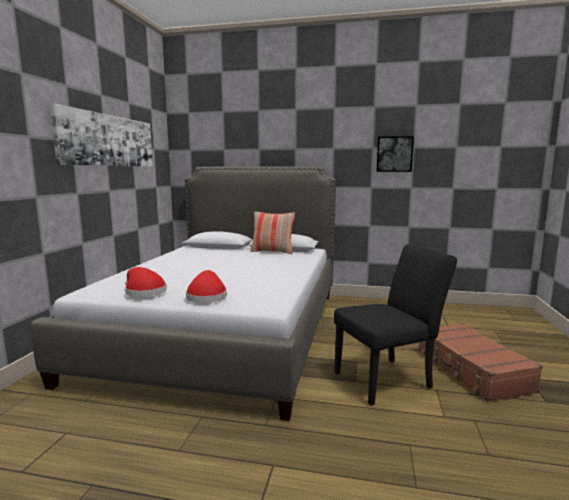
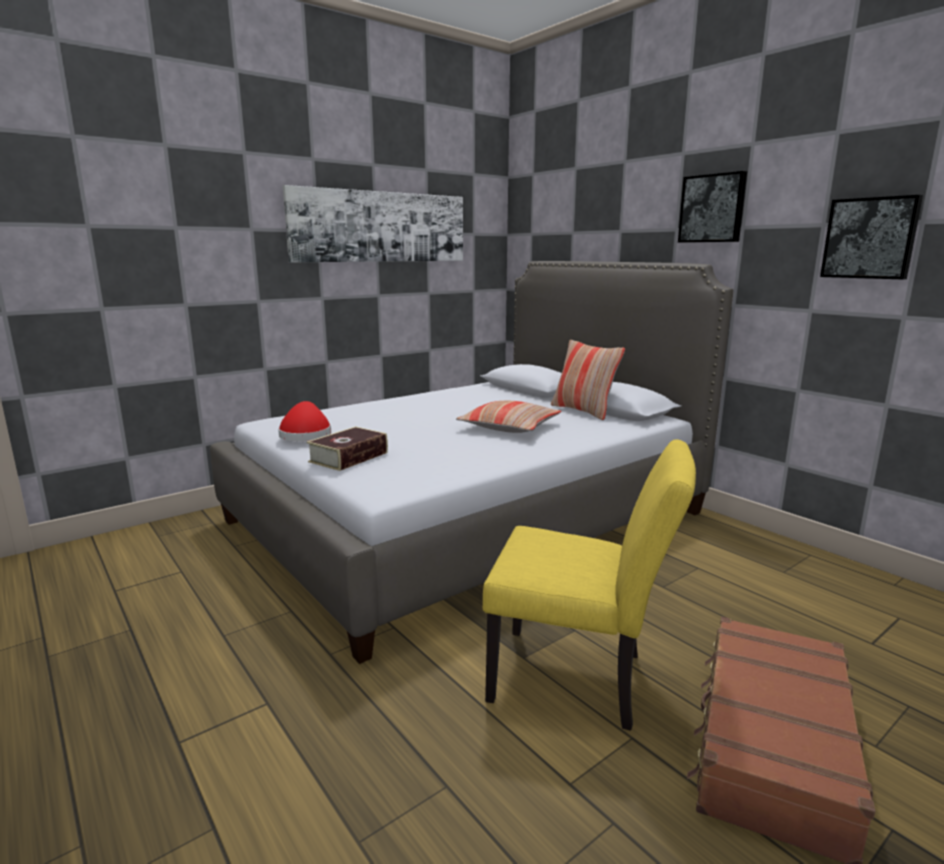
camera: 40 degrees right, 5 degrees up
(207, 296) = (349, 457): red hat -> book
(256, 265) = (509, 427): none -> pillow
(316, 138) = (712, 208): none -> picture
(389, 379) = (580, 679): black chair -> yellow chair

